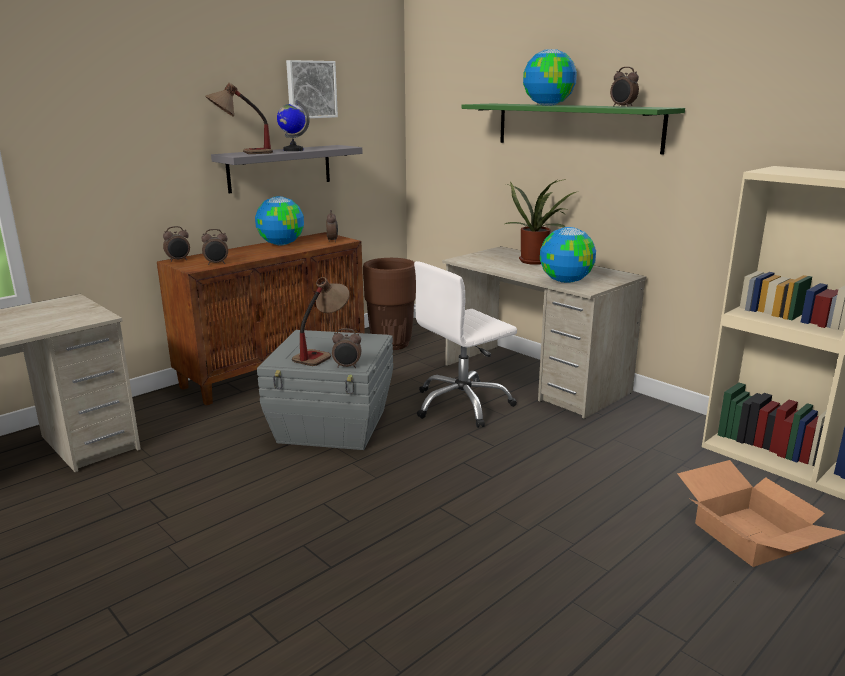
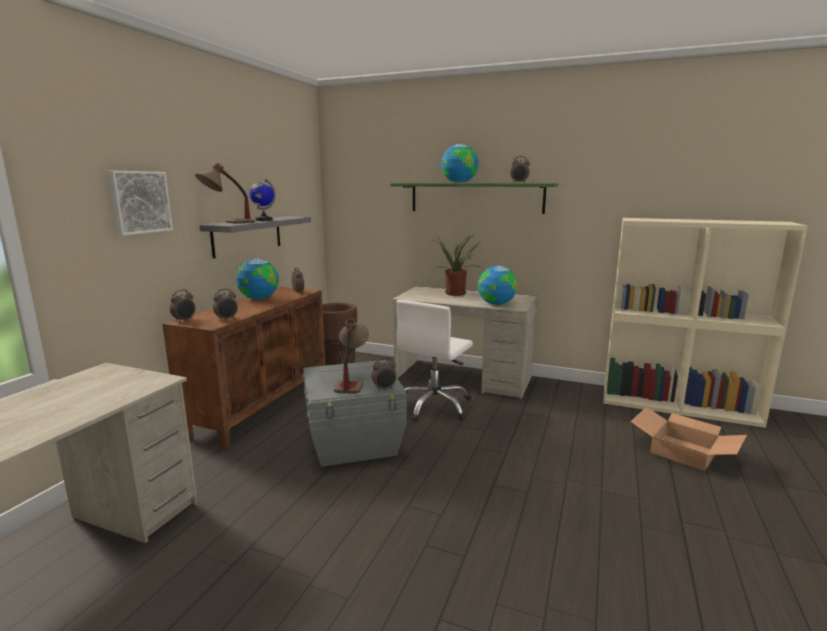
camera: 25 degrees left, 5 degrees down
(311, 89) = (265, 171): picture -> picture (139, 202)

